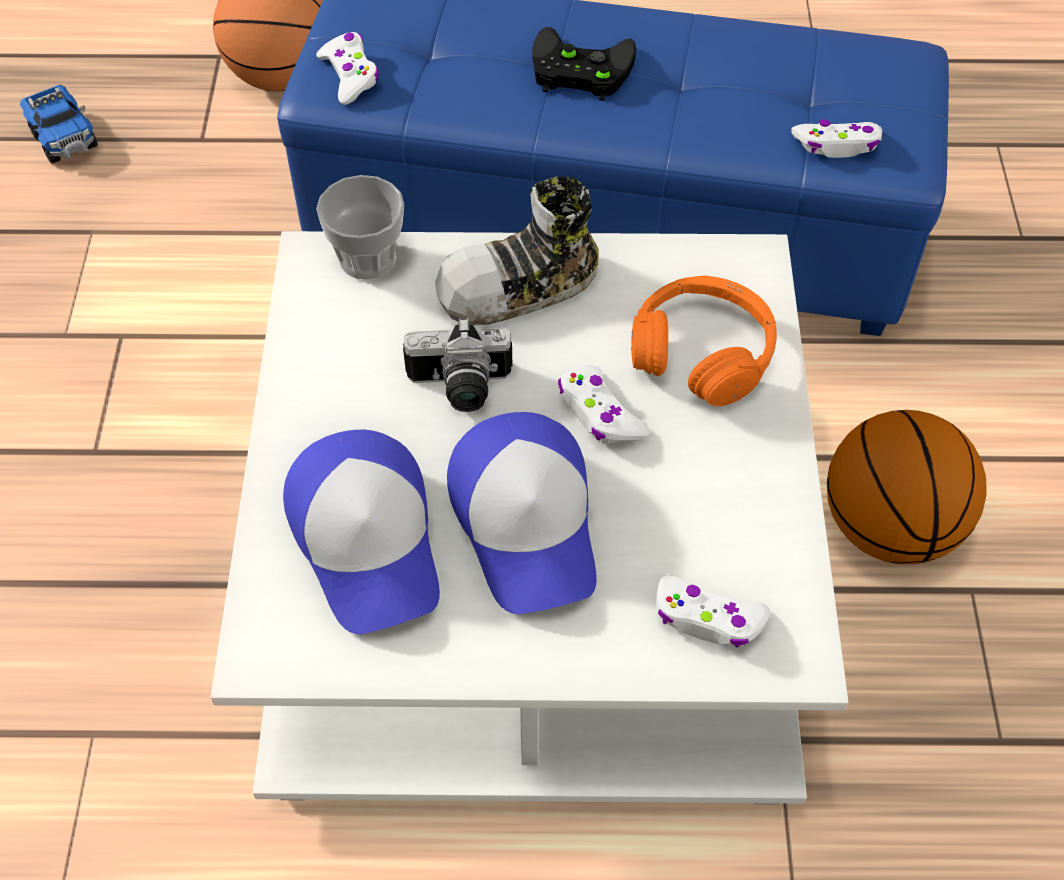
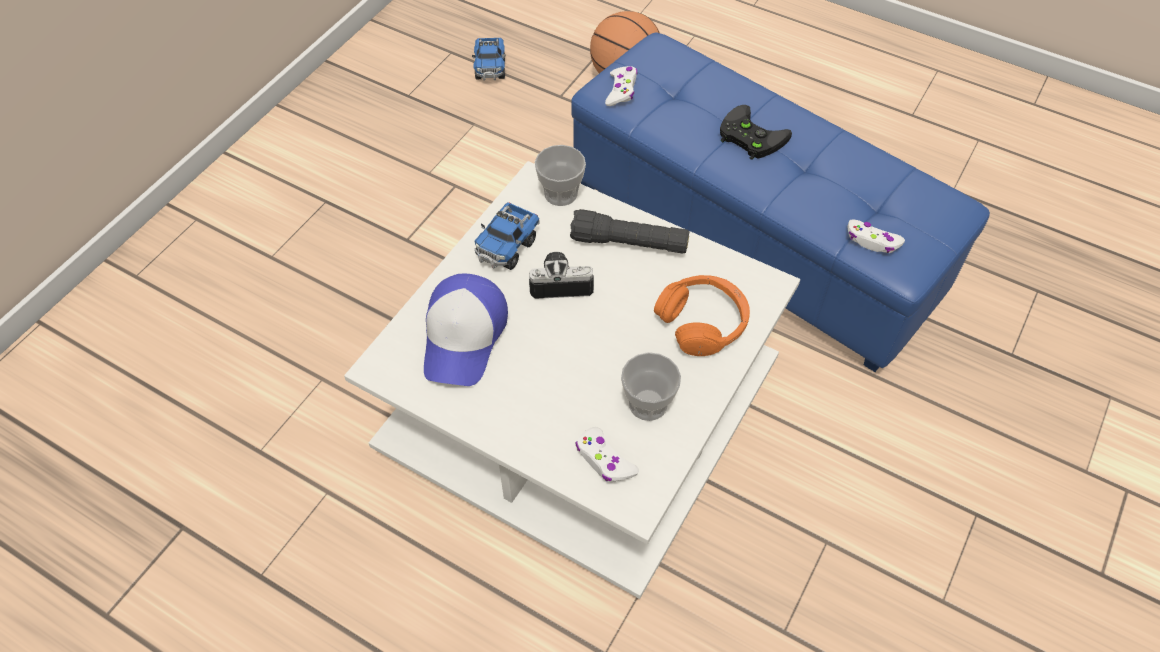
camera: 30 degrees right, 0 degrees up
(340, 373) = (507, 247): none -> toy truck
(460, 388) = (561, 282): camera -> camera turned 150 degrees clockwise
(520, 287) = (629, 243): shoe -> black flashlight
(527, 522) = (547, 366): cap -> none
(599, 414) = (624, 329): white game controller -> none
(710, 505) = (648, 404): none -> cup
(889, 526) = (802, 482): basketball -> none

